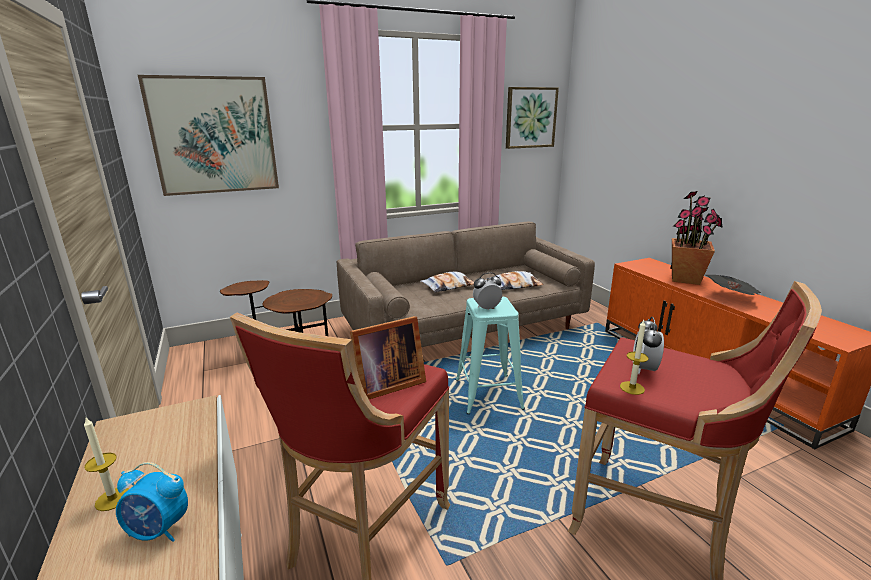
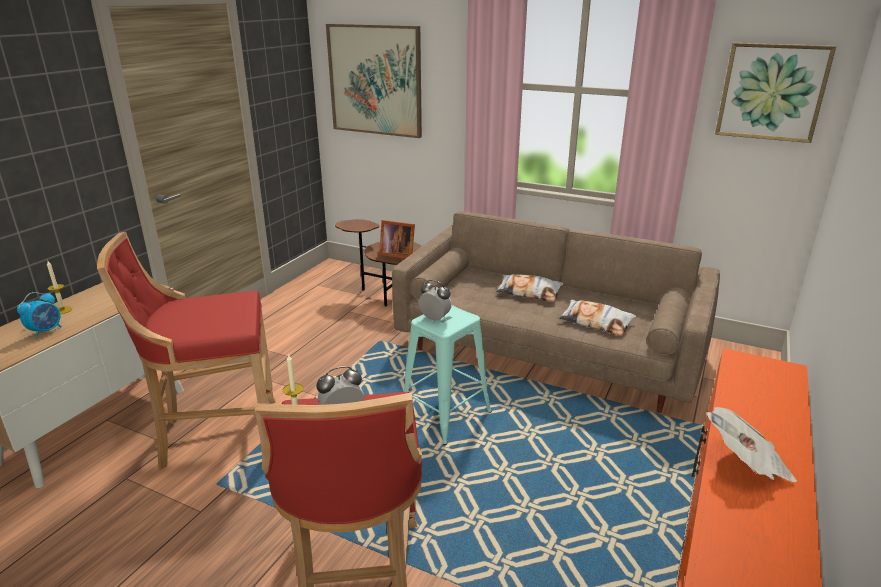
camera: 50 degrees right, 5 degrees up
(159, 530) = (46, 331): alarm clock -> alarm clock turned 120 degrees counterclockwise
(385, 385) = (209, 323): picture frame -> picture frame (397, 254)
(685, 279) = (761, 412): potted plant -> none

